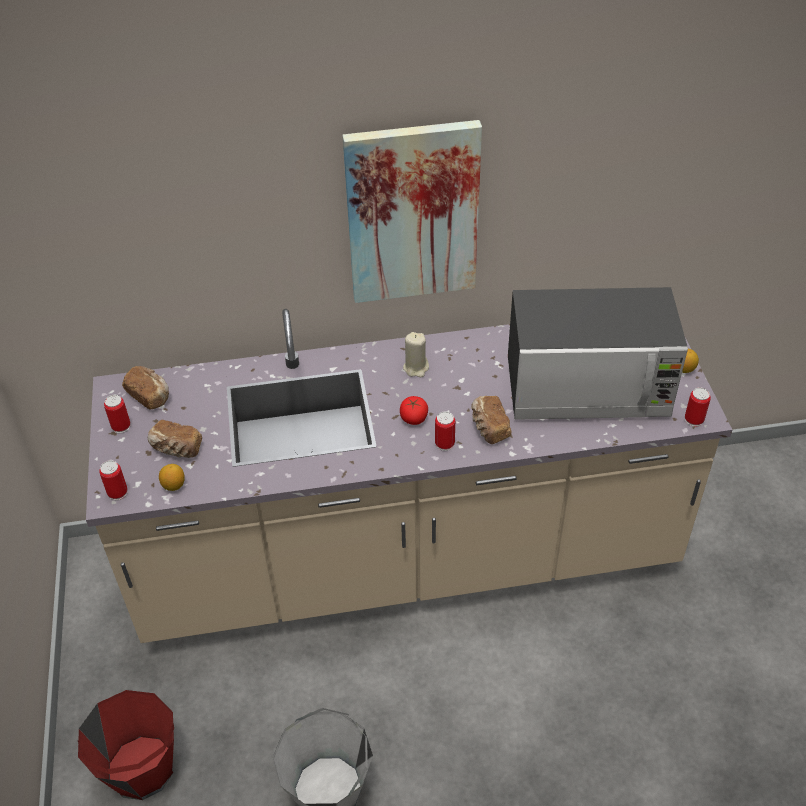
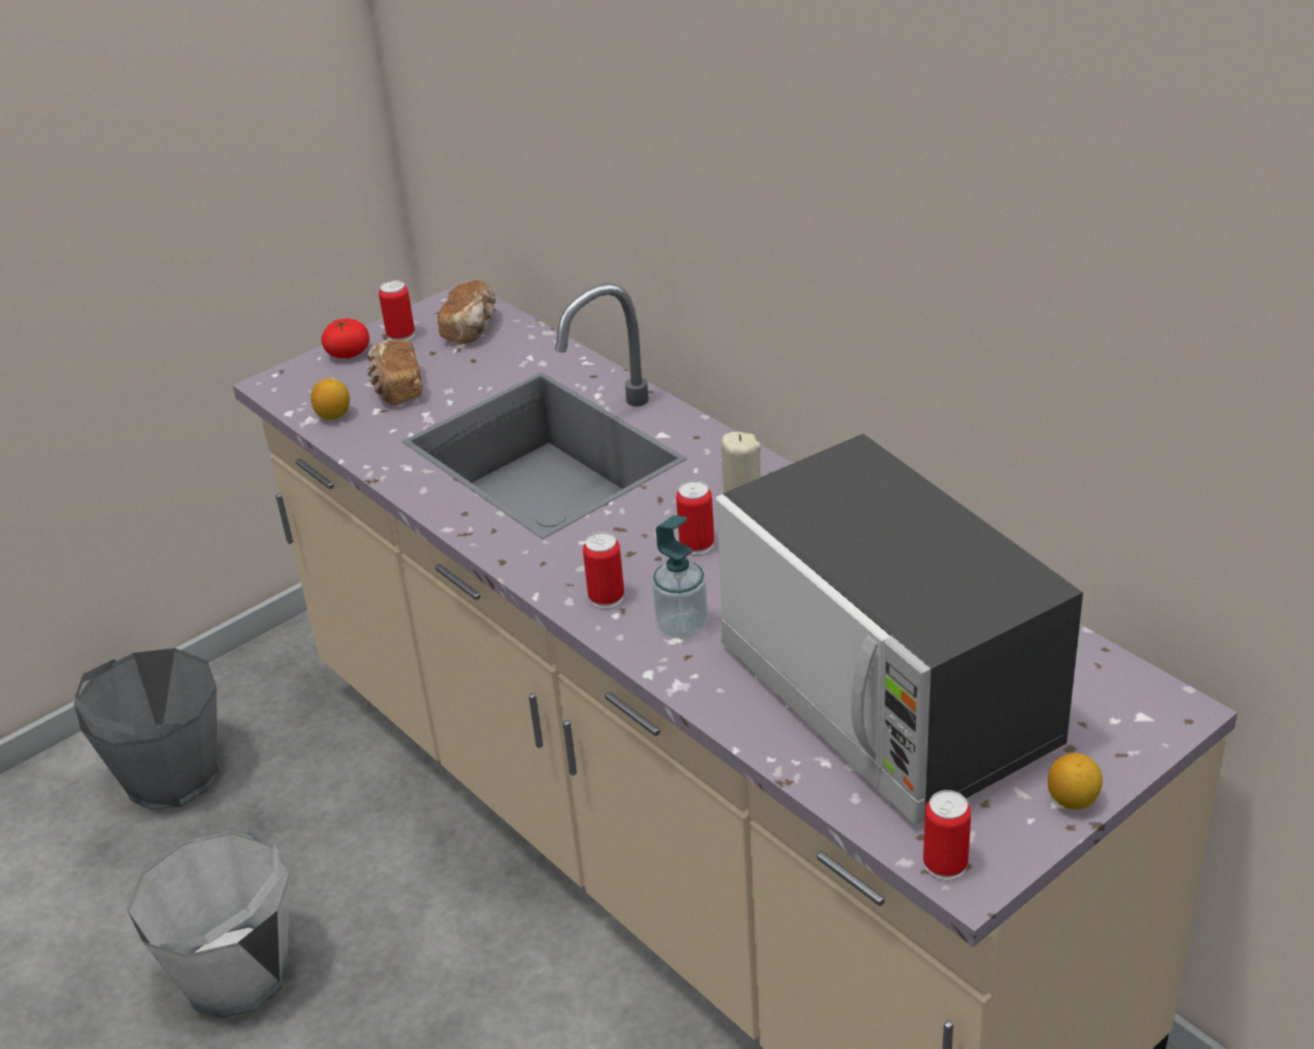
camera: 60 degrees right, 10 degrees down
(117, 492) = (290, 384): can -> can (697, 545)
(141, 769) = (170, 776): red bucket -> grey bucket
(412, 213) = (824, 227): picture -> none
(413, 418) = (633, 546): tomato -> tomato (348, 353)
(488, 428) = (682, 626): bread -> soap dispenser

